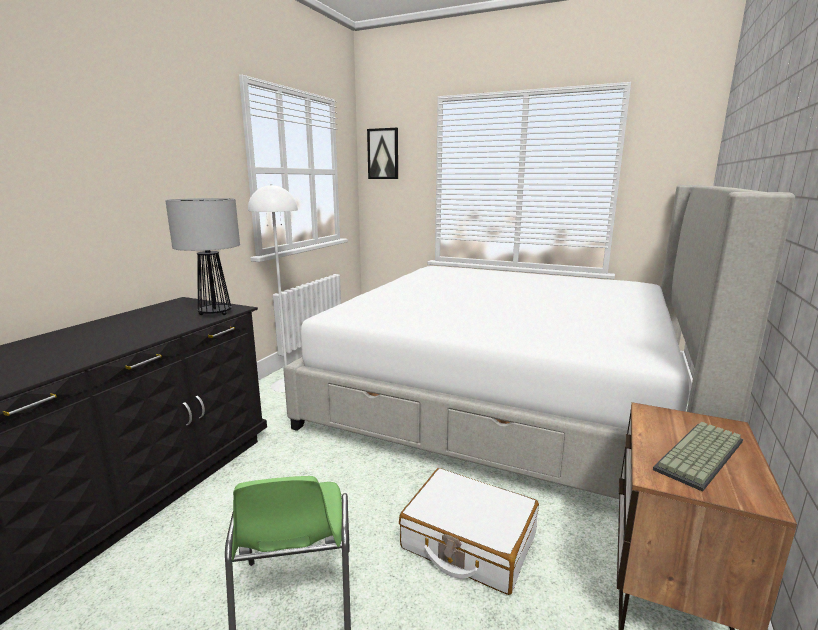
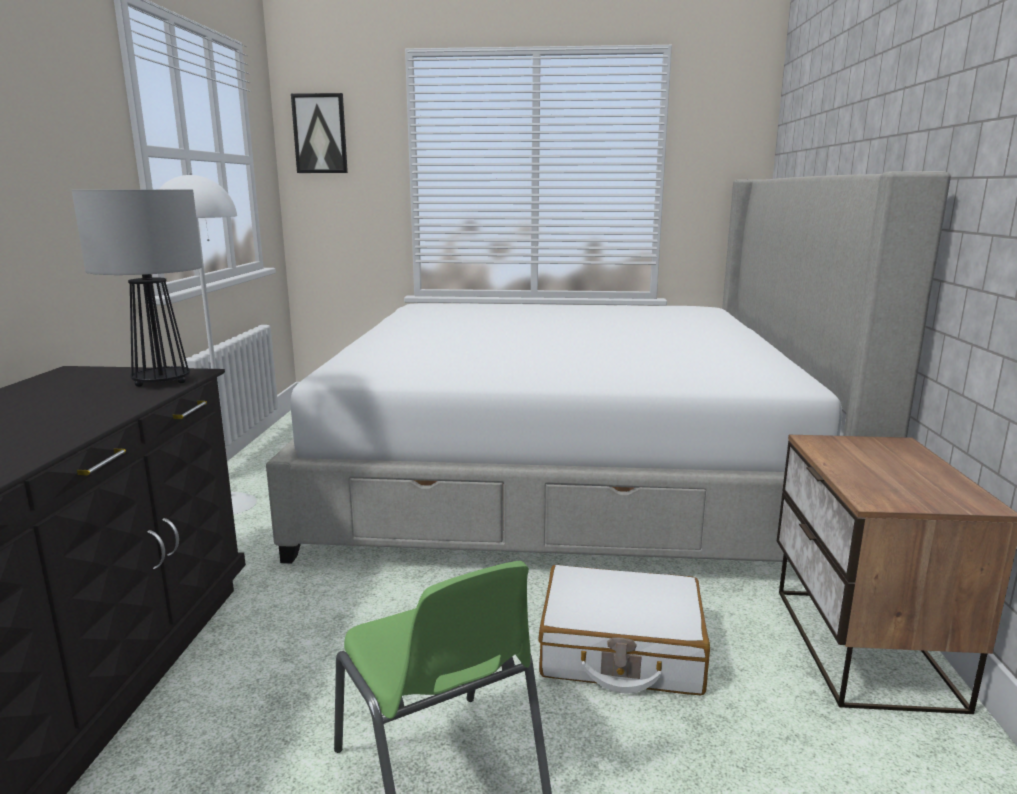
camera: 20 degrees left, 0 degrees up
(701, 456) = (899, 474): keyboard -> none

